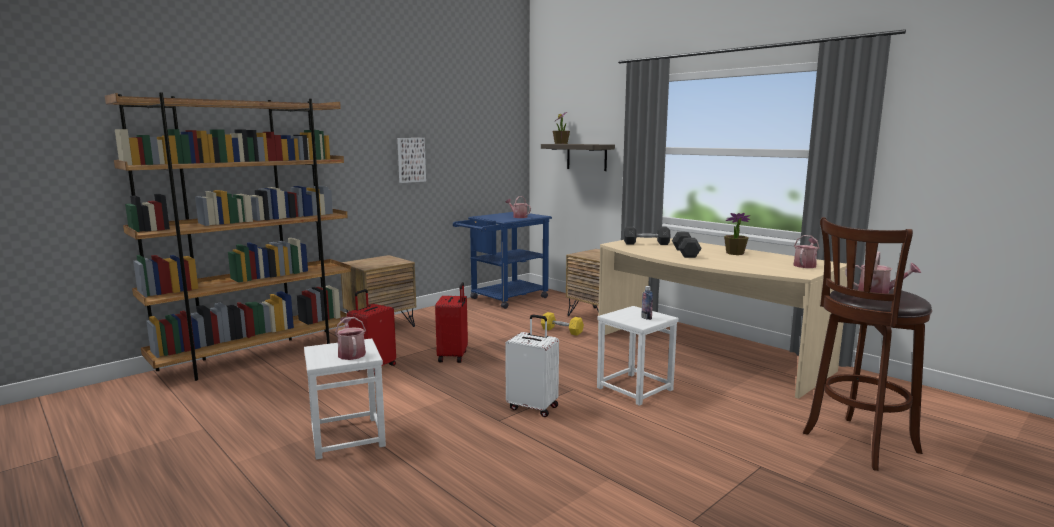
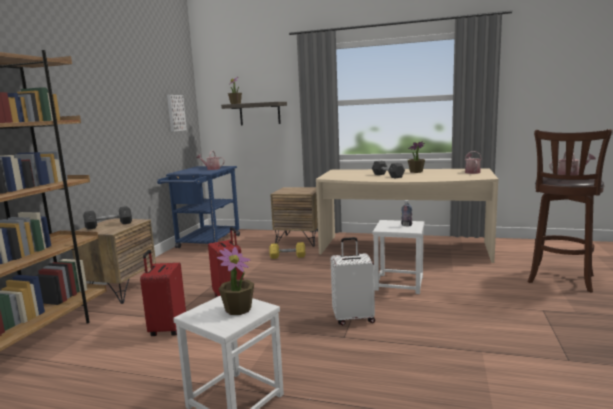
camera: 30 degrees left, 0 degrees up
(351, 353) = (238, 309): watering can -> potted plant
(410, 160) = (116, 122): picture -> picture (175, 113)
(646, 243) = (346, 174): grey dumbbell -> grey dumbbell (109, 225)

